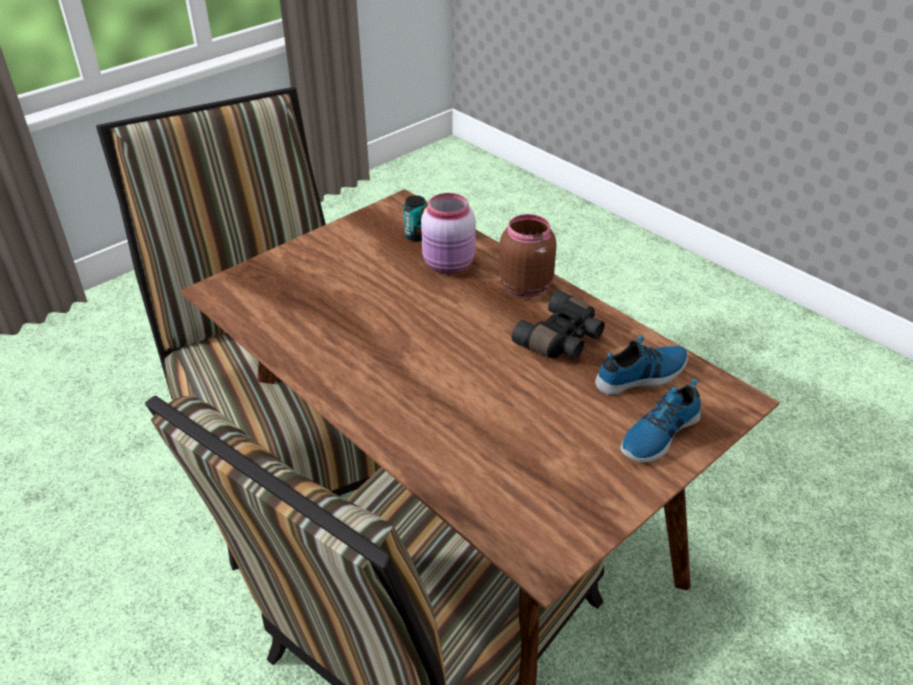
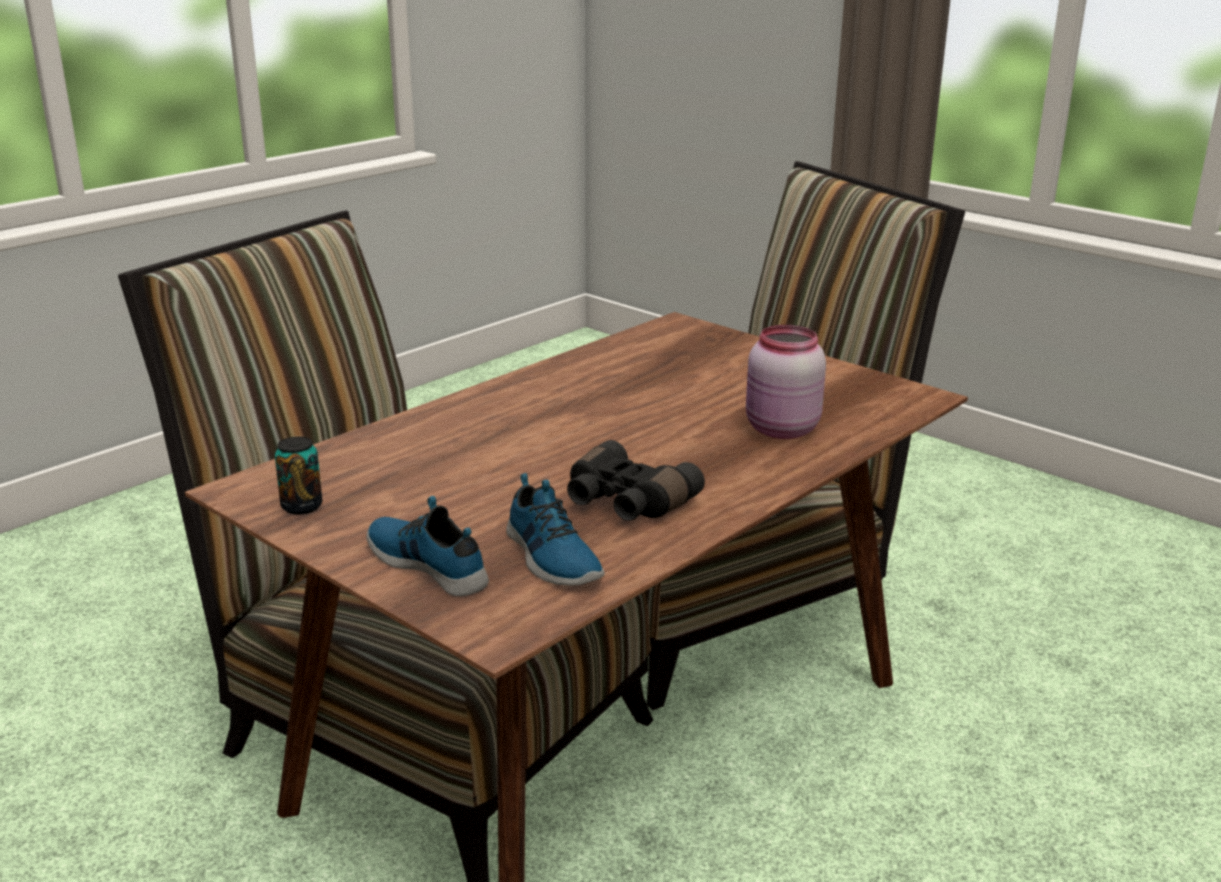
camera: 85 degrees right, 15 degrees down
(416, 235) = (843, 408): can -> can (301, 506)
(525, 286) = (748, 478): brown jar -> none

